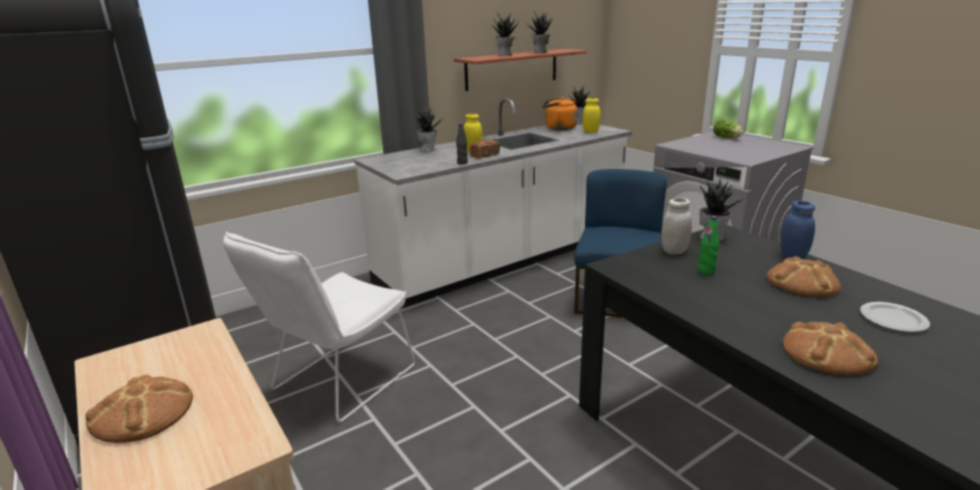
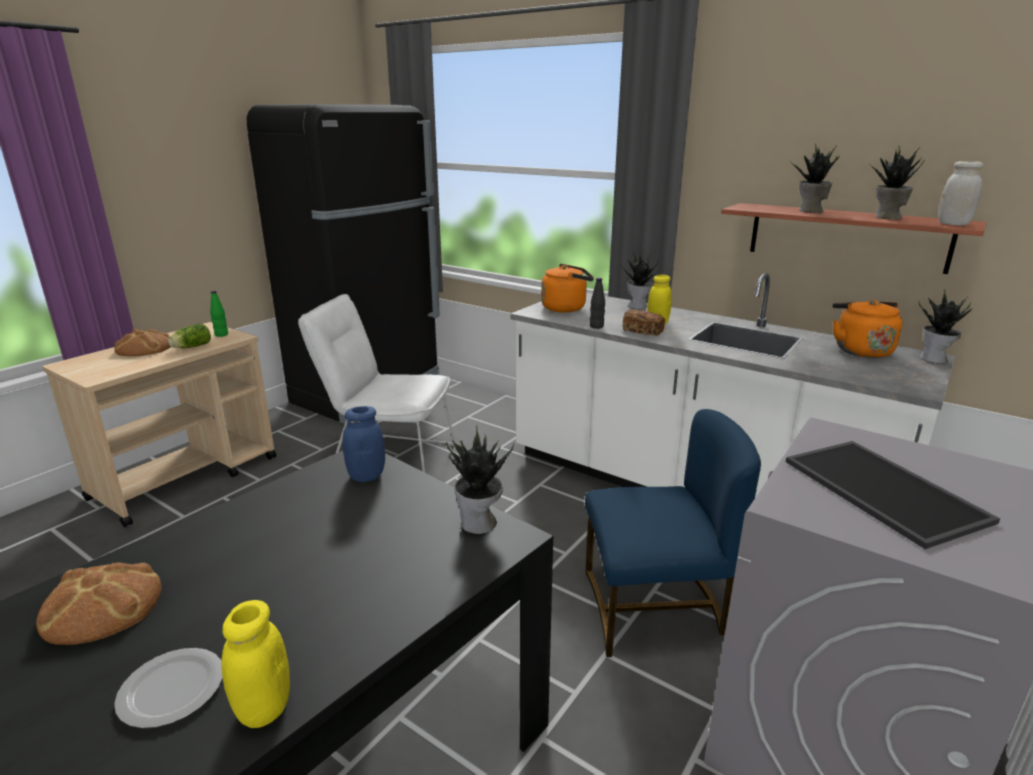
camera: 70 degrees right, 0 degrees up
(406, 165) = (566, 308): none -> orange kettle
(590, 131) = (875, 372): yellow jar -> yellow jar (264, 708)
(674, 251) = (414, 494): white jar -> white jar (953, 224)
(706, 271) = (347, 519): green bottle -> green bottle (221, 335)
(727, 138) = (983, 486): lettuce -> lettuce (191, 347)
(732, 147) = (886, 490): none -> tray
(793, 256) = (420, 603): blue jar -> blue jar (366, 476)
(802, 282) = (313, 604): bread -> none

